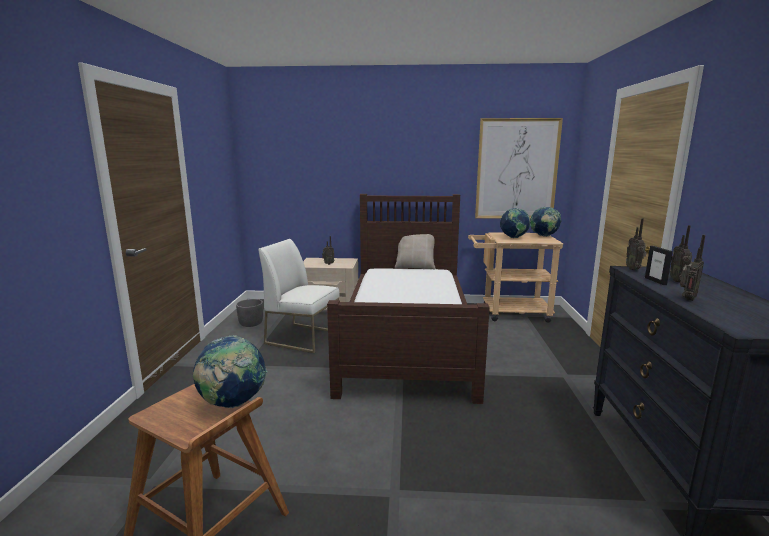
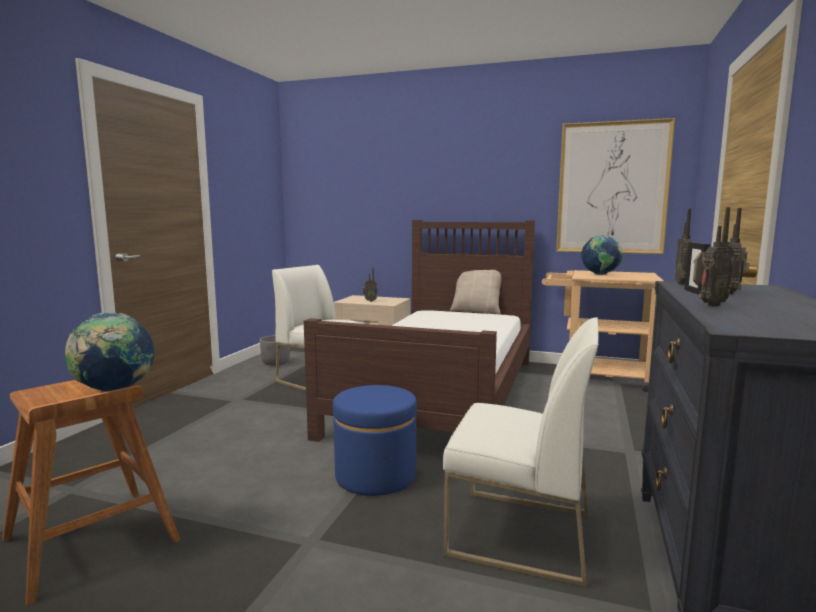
camera: 15 degrees right, 5 degrees down
(405, 424) = (375, 476): none -> blue ottoman
(535, 457) = (519, 534): none -> white chair
(544, 236) = (646, 275): globe -> none

